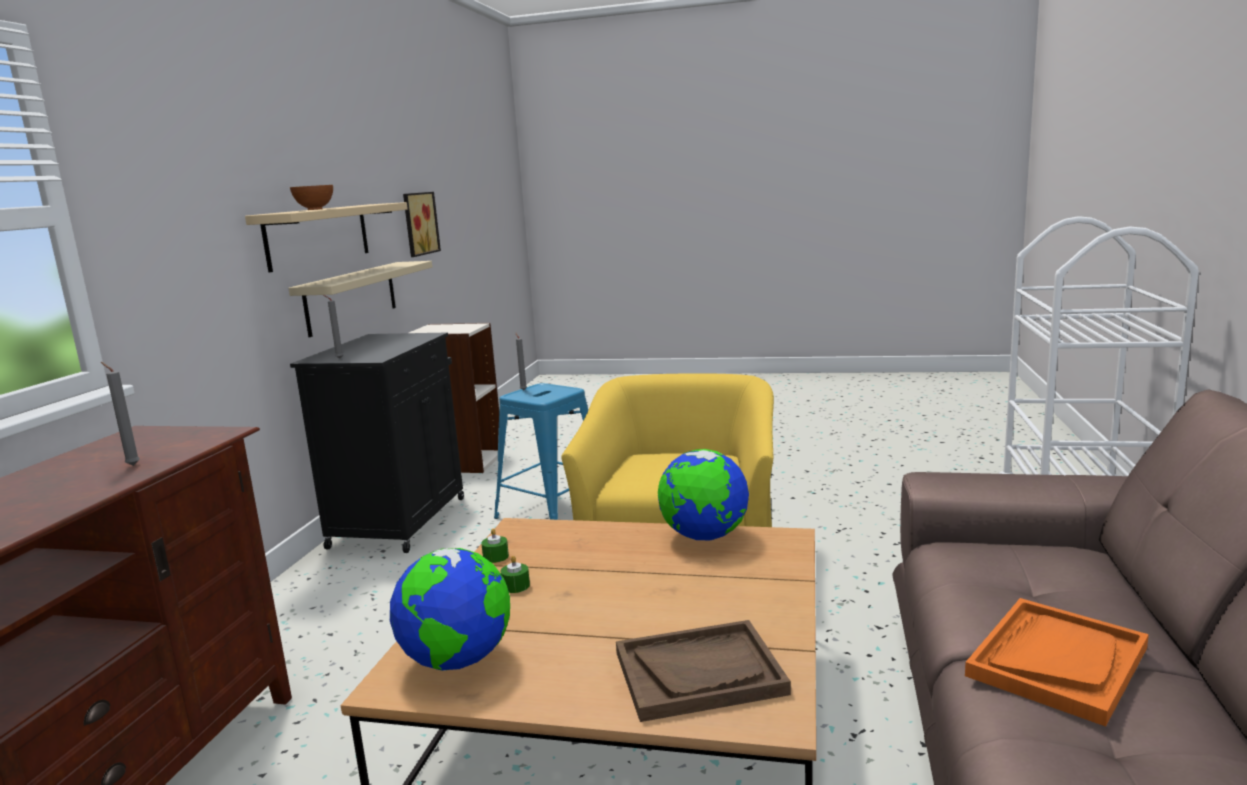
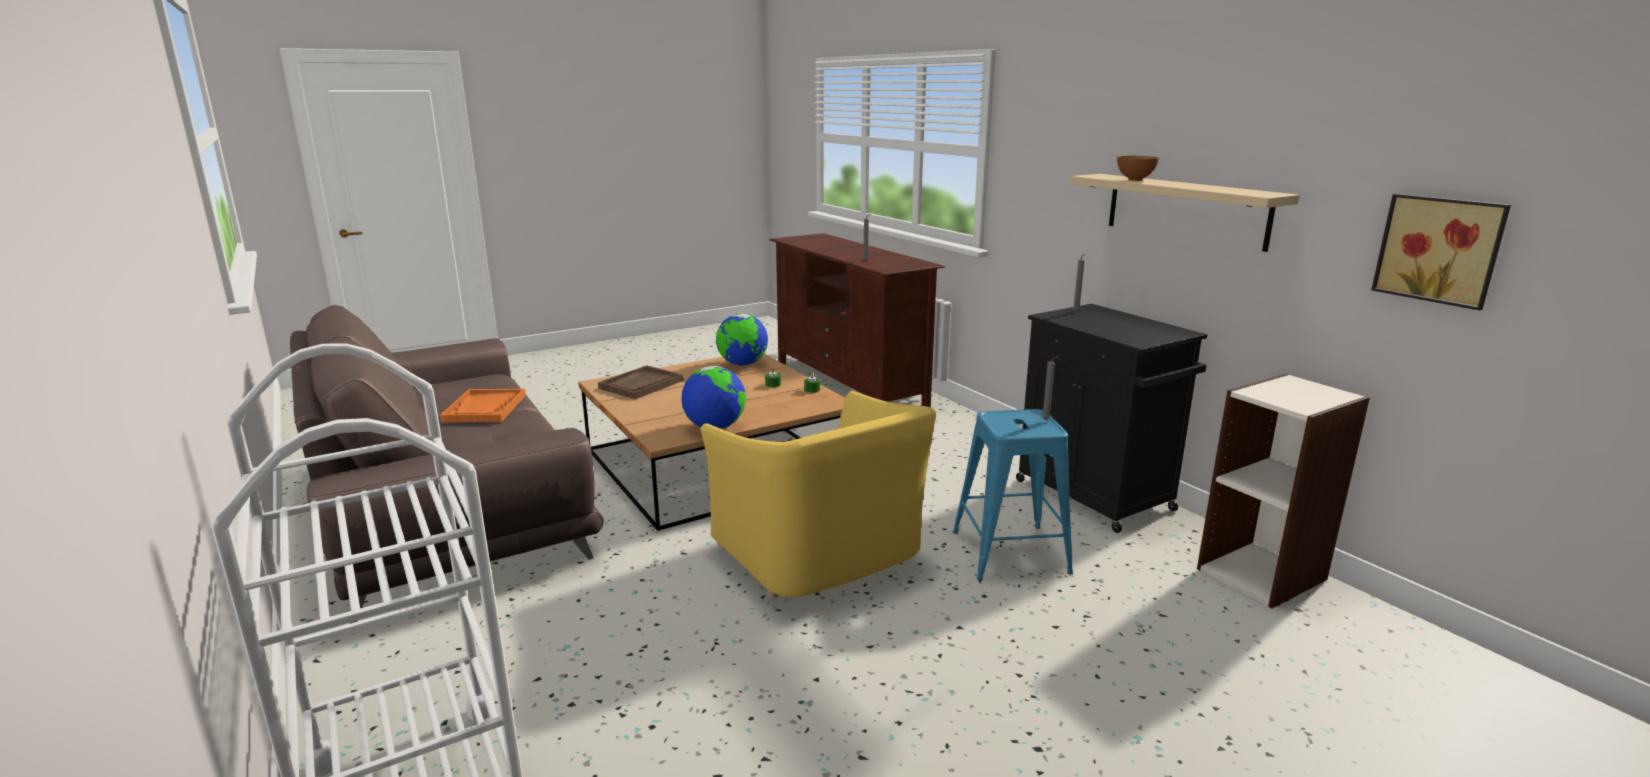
camera: 135 degrees right, 5 degrees up
(351, 297) = (1215, 289): beige shelf -> none

